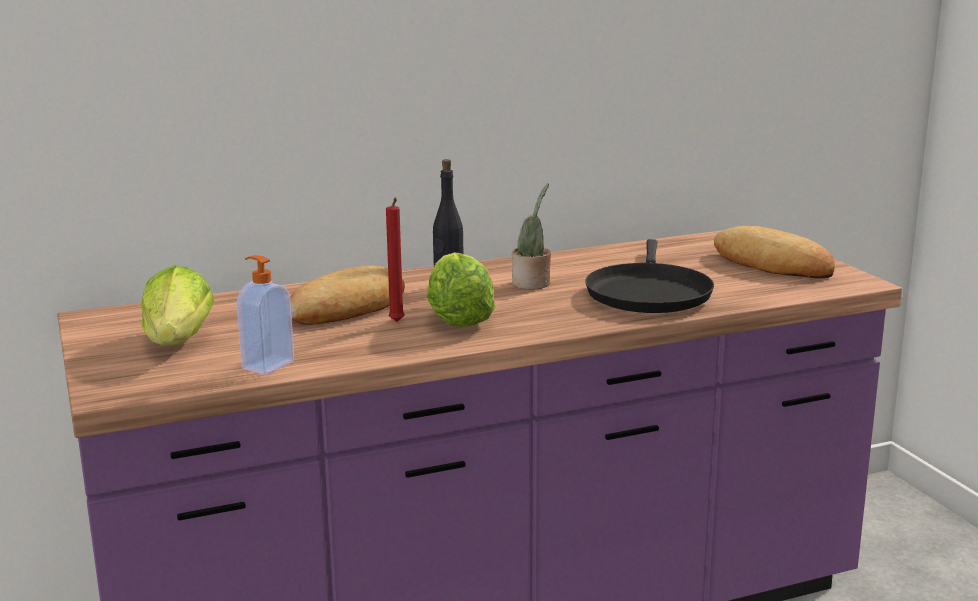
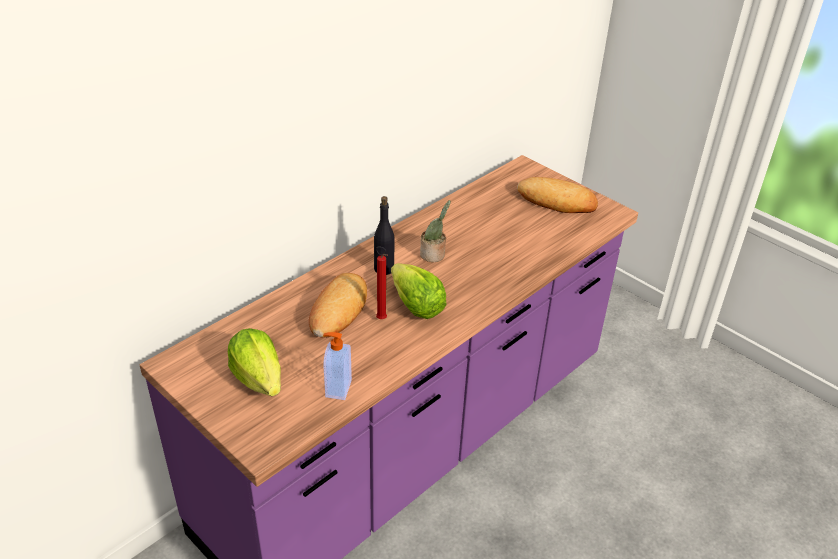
camera: 25 degrees left, 20 degrees up
(648, 293) = (507, 250): black frying pan -> none

